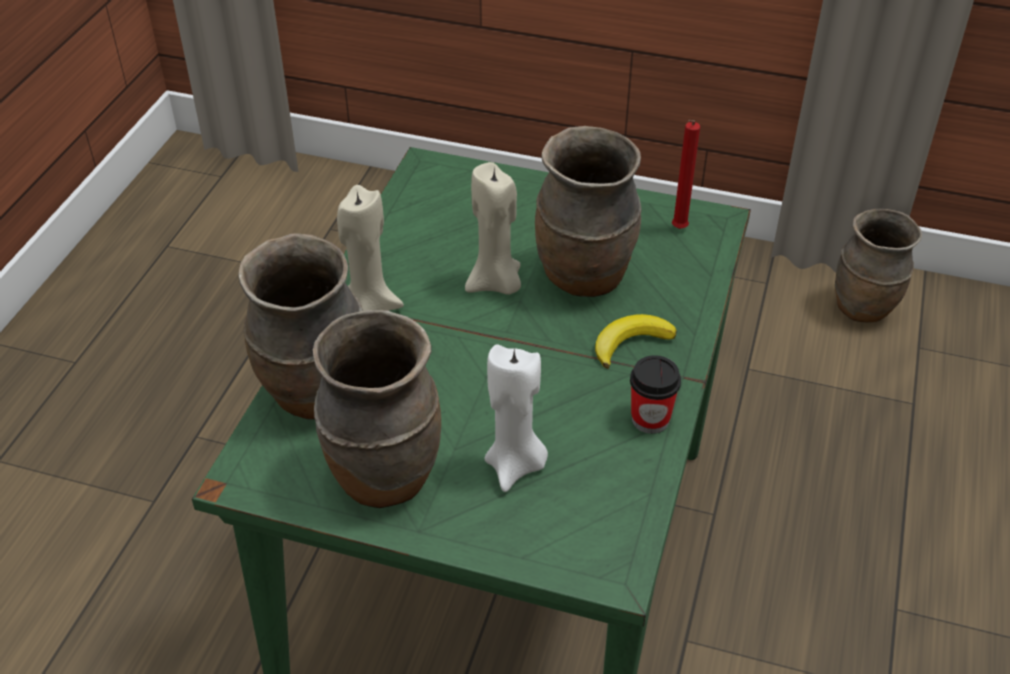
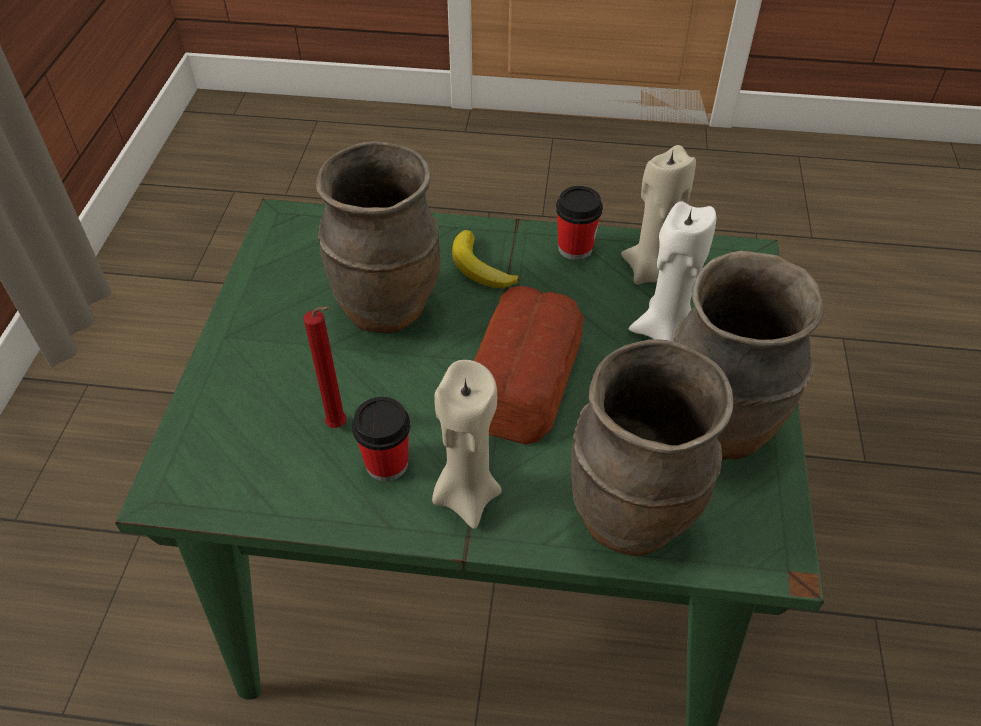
camera: 100 degrees left, 5 degrees up
(414, 266) = (387, 463): none -> cup
(481, 354) = (525, 376): none -> bread
(496, 284) = (408, 380): beige candle -> beige candle (651, 271)
(678, 230) = (301, 245): red candle -> red candle (340, 426)
(863, 309) = (136, 313): brown vase -> none

